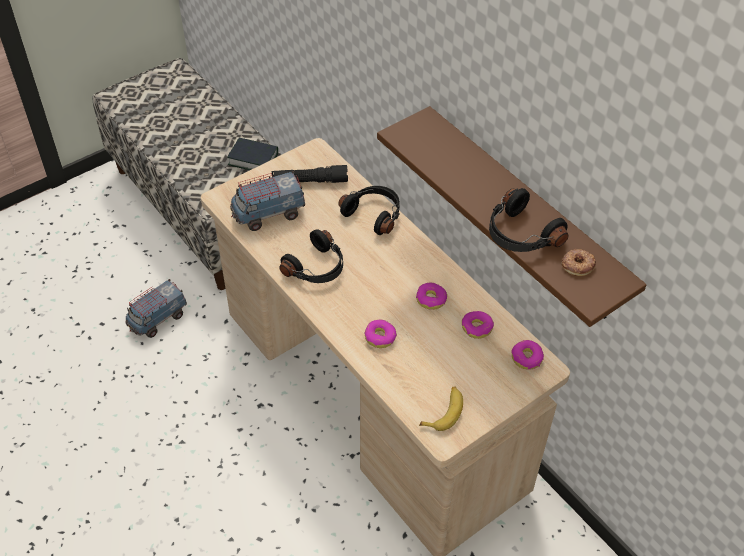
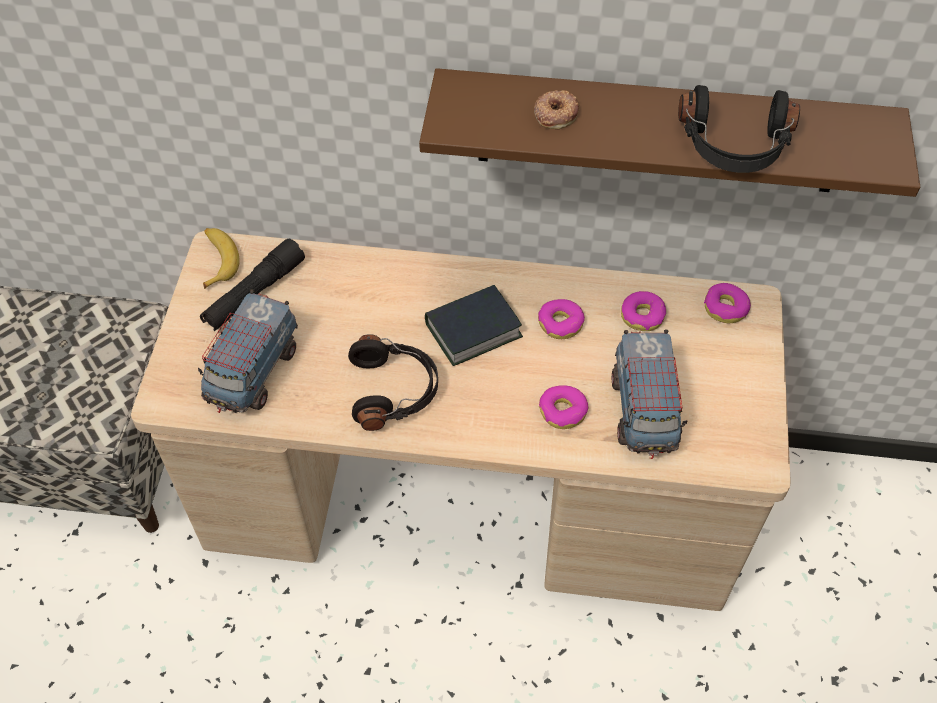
camera: 45 degrees left, 5 degrees up
(158, 319) = (114, 635): toy truck -> toy truck (644, 411)
(253, 159) = (87, 329): book -> book (473, 330)
(374, 214) = (380, 275): black headphones -> none
(444, 411) = (725, 435): banana -> banana (217, 260)
(577, 264) = (827, 136): donut -> donut (555, 113)

